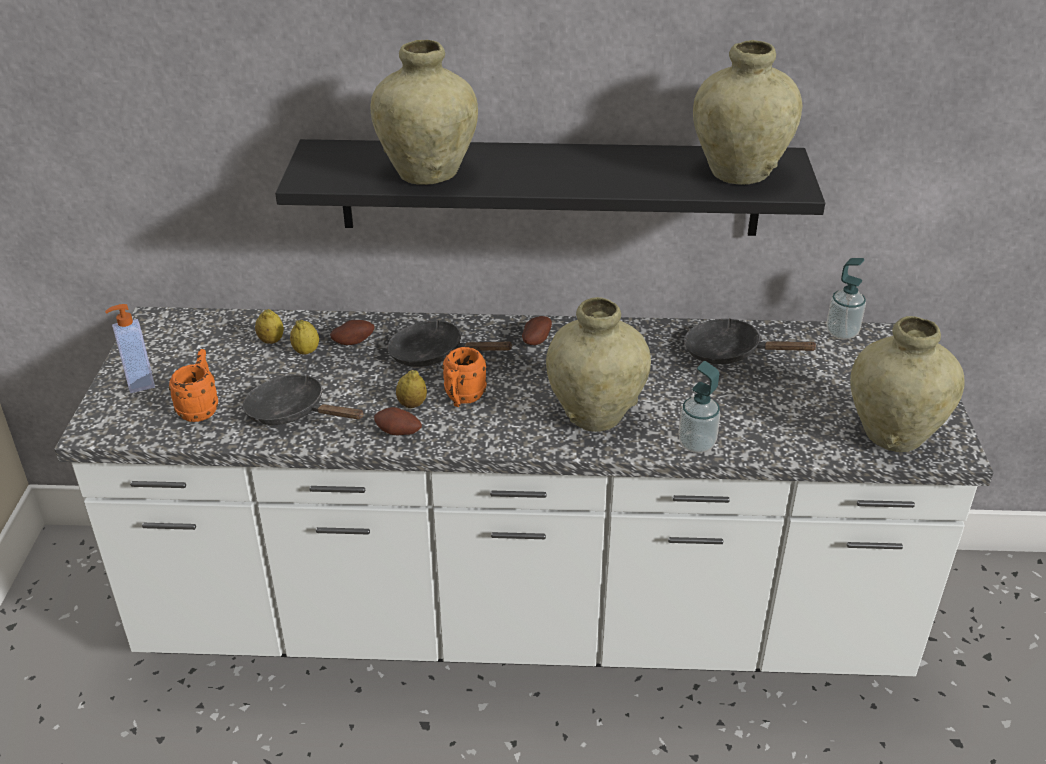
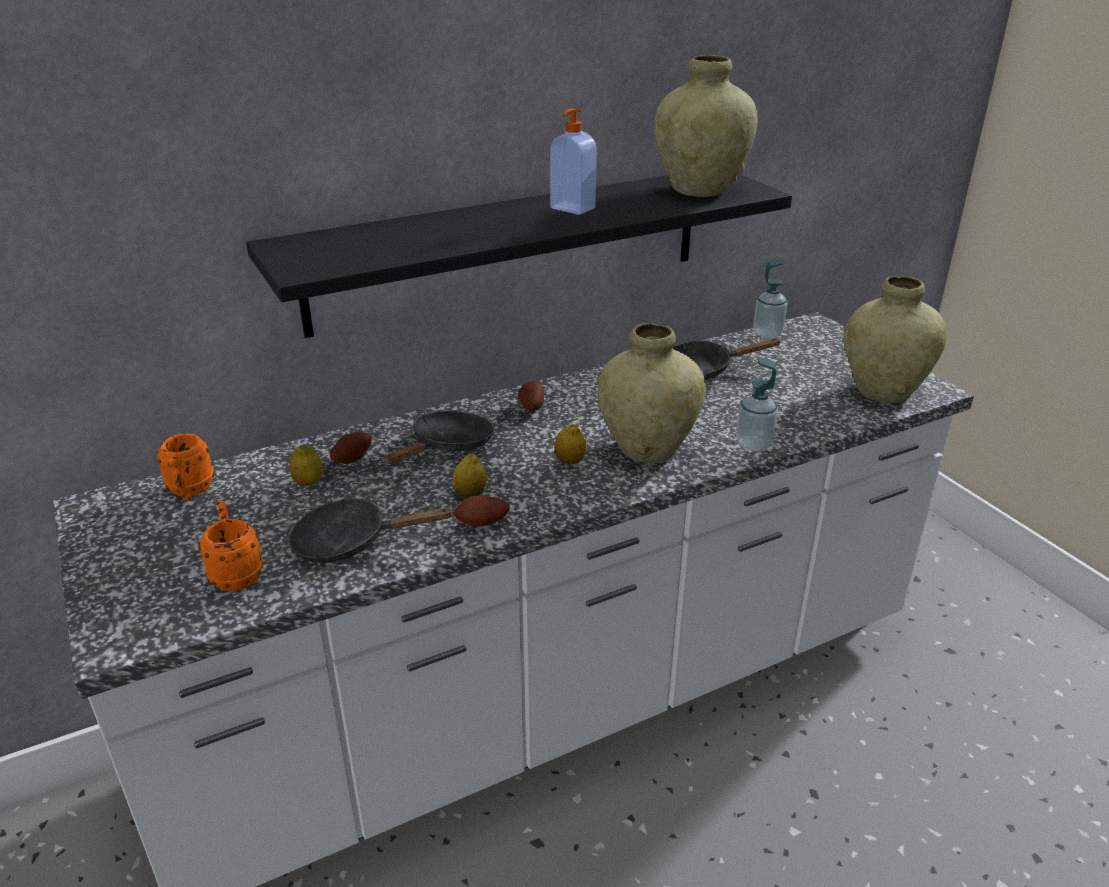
camera: 30 degrees left, 5 degrees down
(138, 382) = (129, 572): soap dispenser -> soap dispenser (571, 209)
(271, 341) = (258, 484): lemon -> lemon (570, 461)
(428, 174) = (426, 241): beige vase -> none
(434, 355) = (448, 446): black frying pan -> black frying pan turned 135 degrees clockwise
(462, 399) = (514, 474): orange mug -> orange mug (190, 492)

